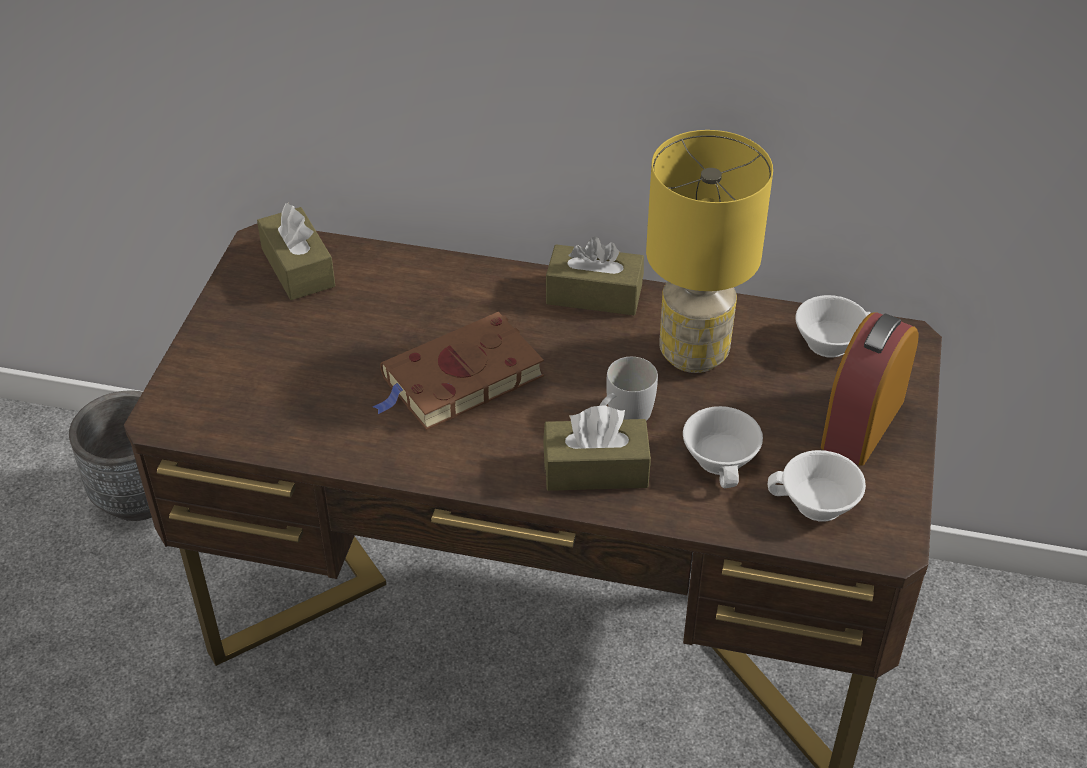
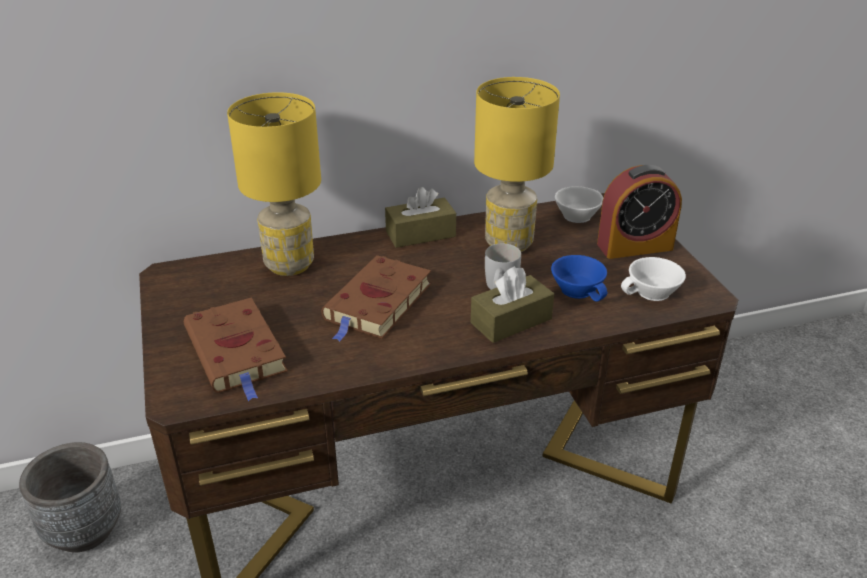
camera: 30 degrees left, 10 degrees down
(262, 383) = (237, 353): none -> brown book
(298, 267) = (205, 279): brown tissue box -> none
(405, 282) = (290, 264): none -> yellow table lamp
(723, 460) = (579, 289): white cup -> blue cup
(862, 423) = (634, 246): alarm clock -> alarm clock turned 105 degrees counterclockwise

